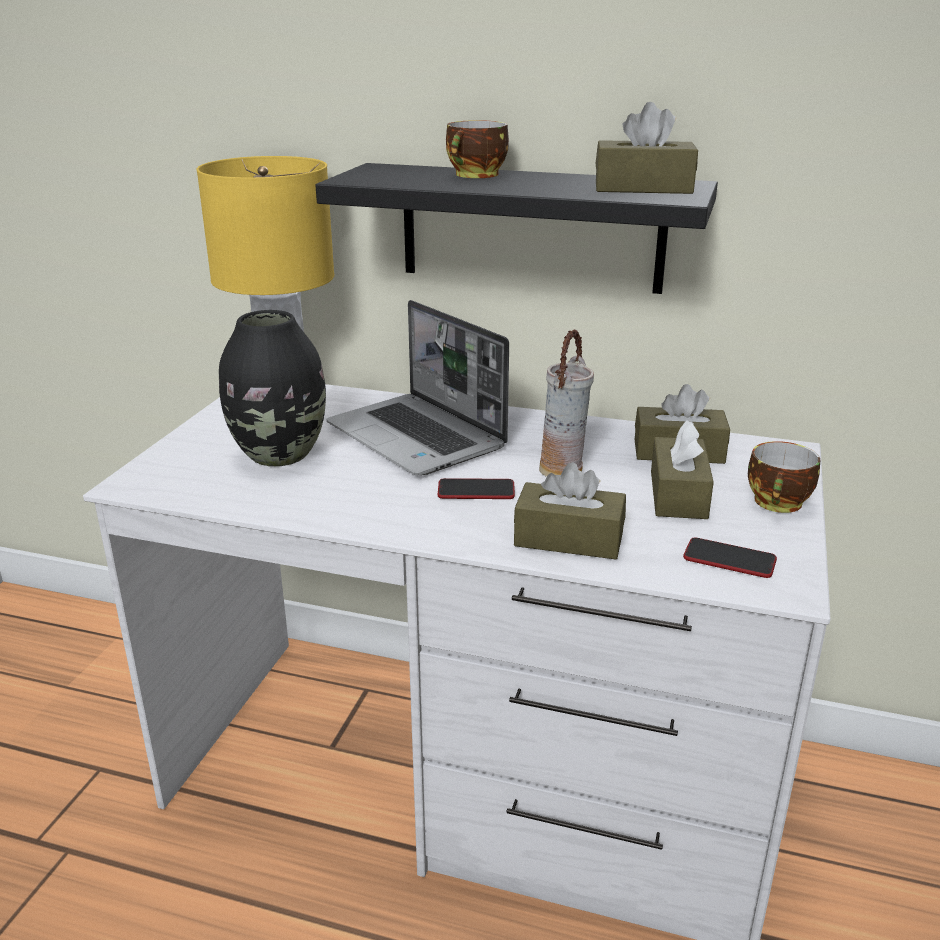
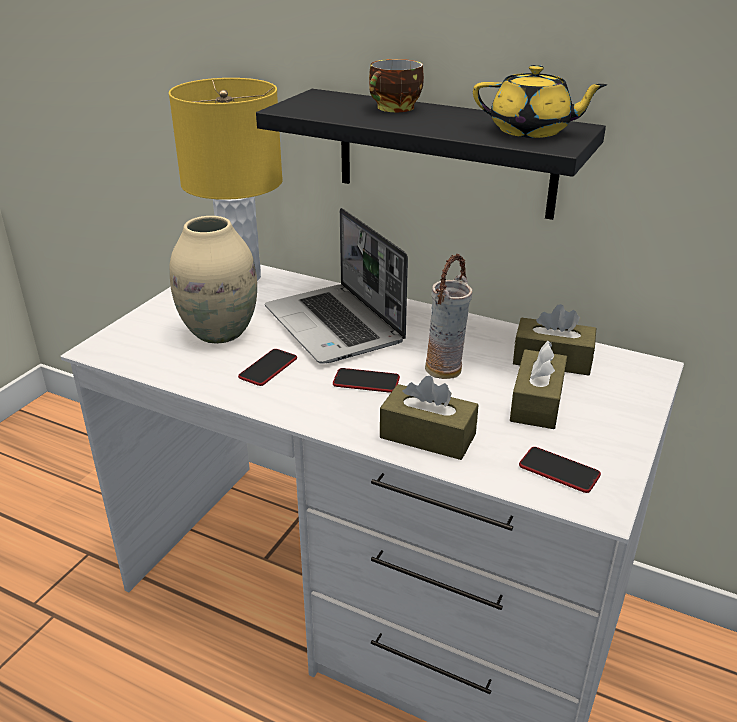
camera: 10 degrees right, 5 degrees up
(280, 454) = (220, 332): black vase -> beige vase
(353, 487) = (268, 368): none -> phone
(643, 188) = (531, 131): brown tissue box -> yellow teapot
(779, 504) = (623, 420): cup -> none

